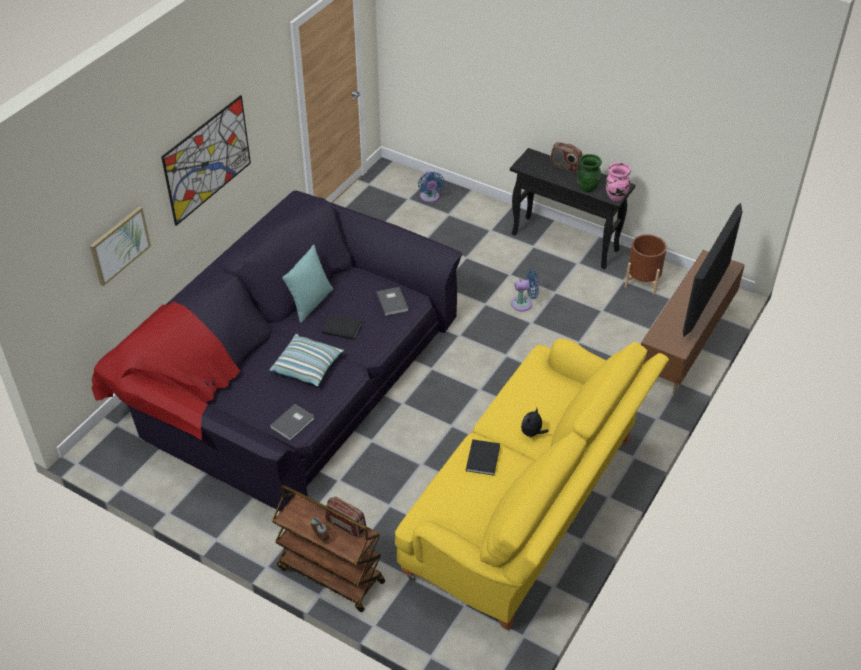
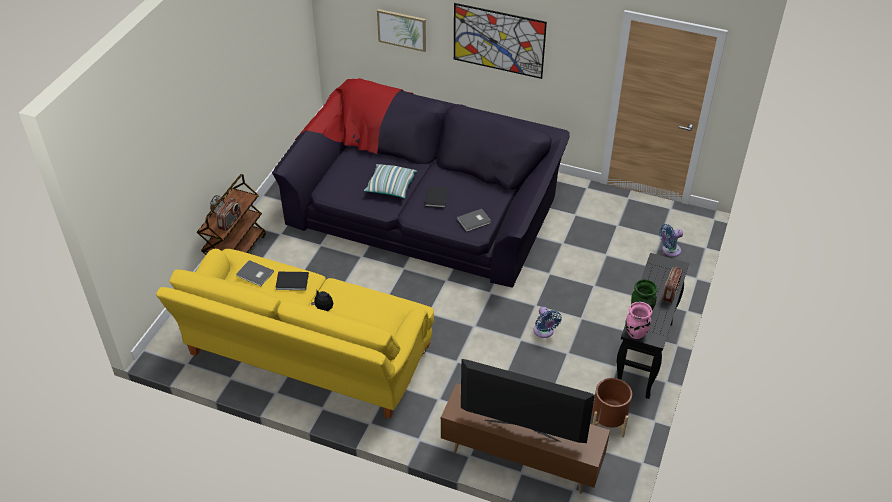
camera: 80 degrees right, 0 degrees up
(293, 423) = (332, 189): grey book -> grey book (255, 274)
(310, 303) = (462, 177): turquoise pillow -> none

